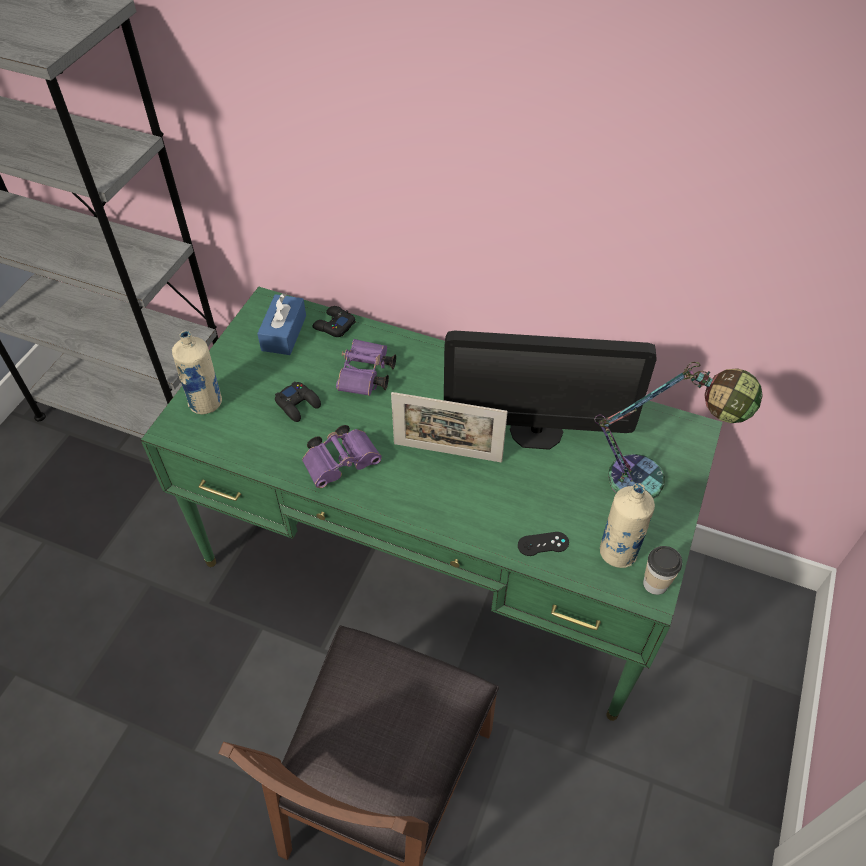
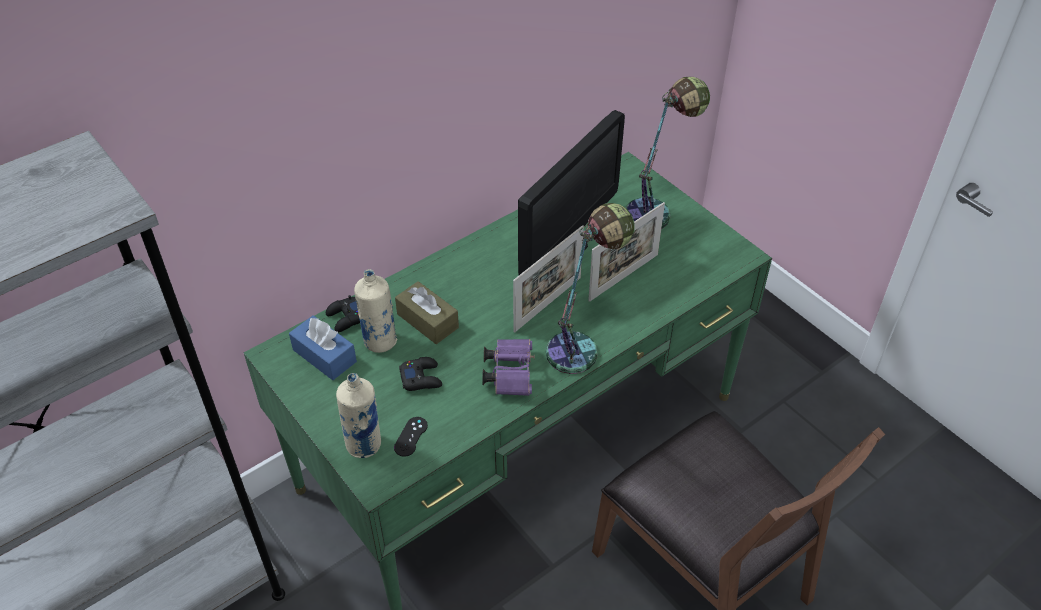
camera: 60 degrees left, 5 degrees down
(366, 377) = (427, 321): purple binoculars -> brown tissue box
(413, 503) = (582, 345): none -> table lamp
(529, 497) = (623, 277): none -> picture frame
(543, 544) = (669, 289): black game controller -> black game controller (411, 436)
(618, 552) = (700, 254): beige bottle -> beige bottle (380, 341)
(655, 583) = (737, 248): cup -> none

